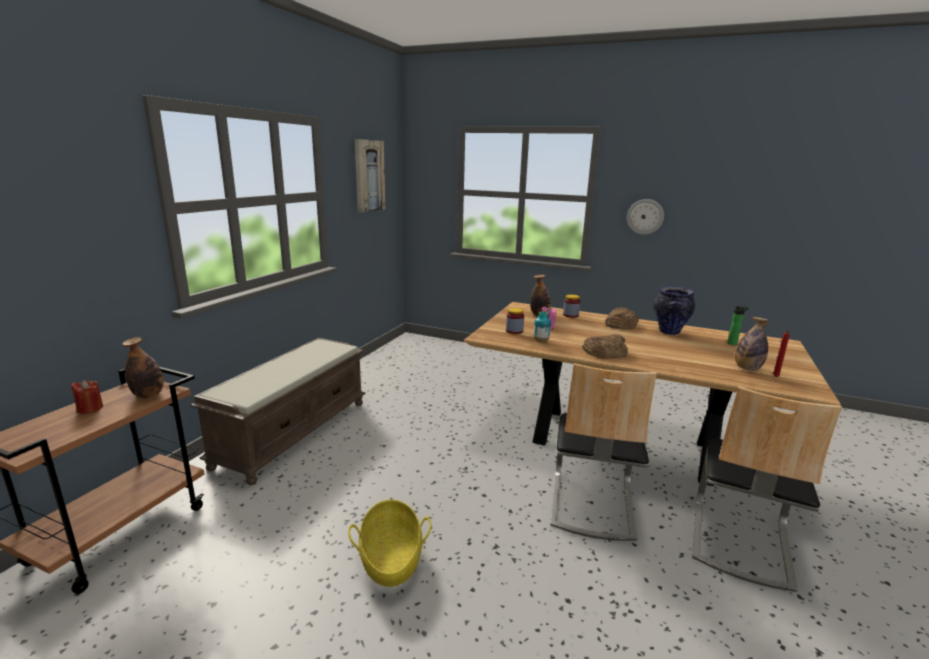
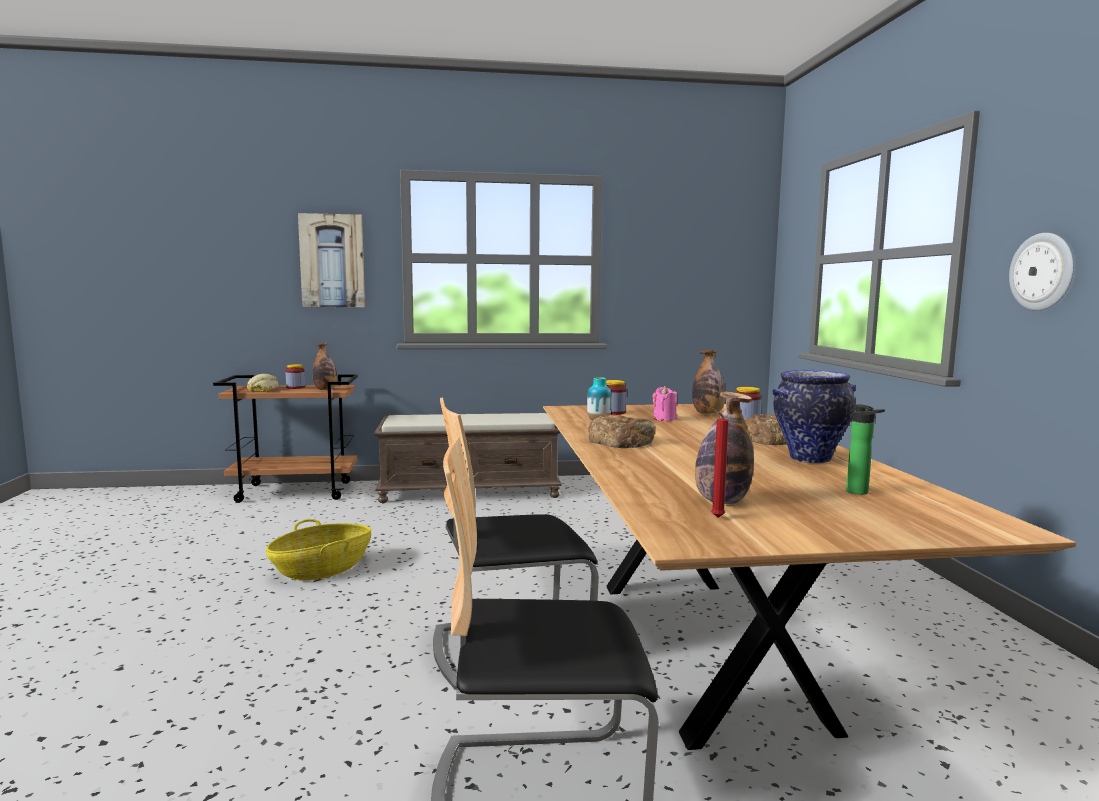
camera: 60 degrees right, 10 degrees down
(55, 431) = (262, 389): none -> bread
(90, 408) = (295, 387): red candle -> jar
(369, 176) = (692, 242): picture -> picture (332, 261)

